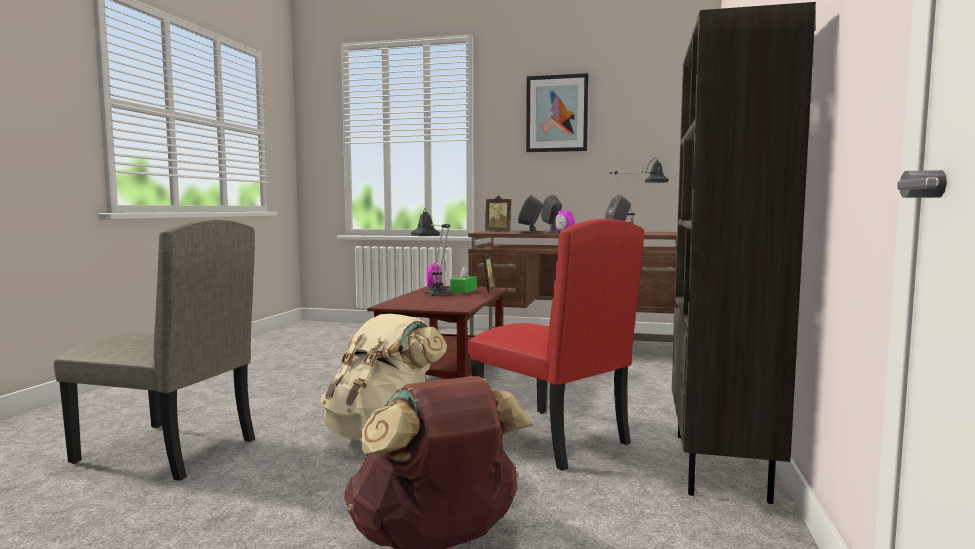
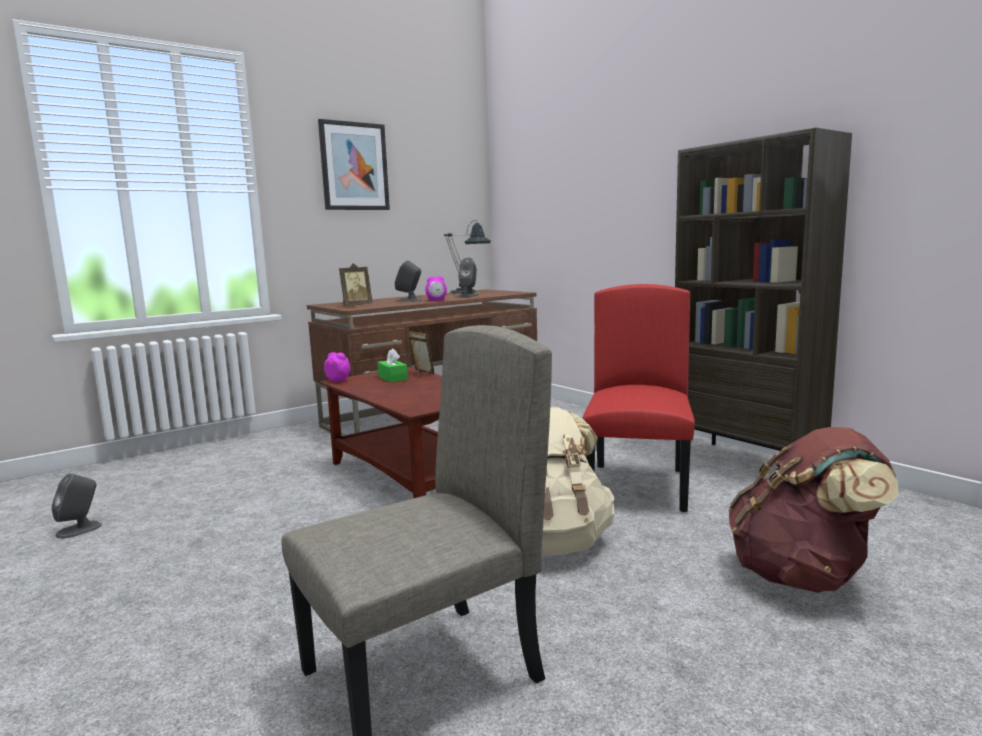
camera: 50 degrees left, 5 degrees up
(434, 293) = (382, 386): table lamp -> none
(529, 232) = (400, 303): grey speaker -> grey speaker (79, 529)
(549, 437) = (639, 487): red chair -> red chair turned 75 degrees counterclockwise

